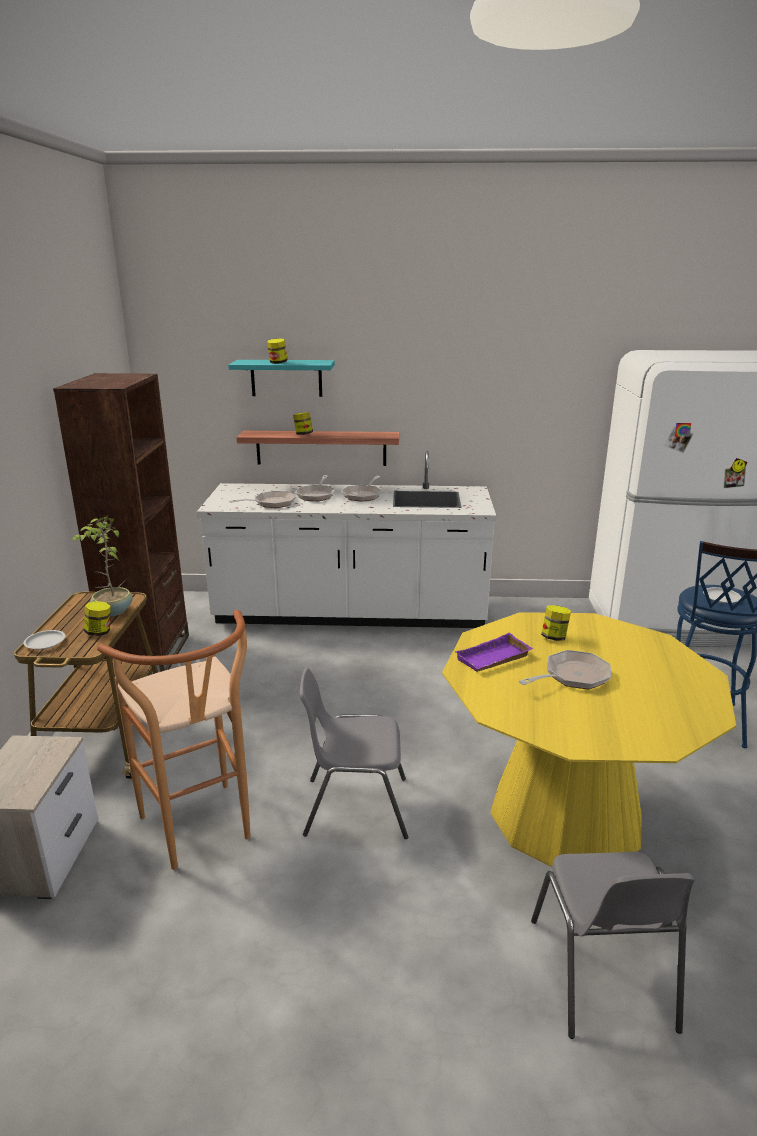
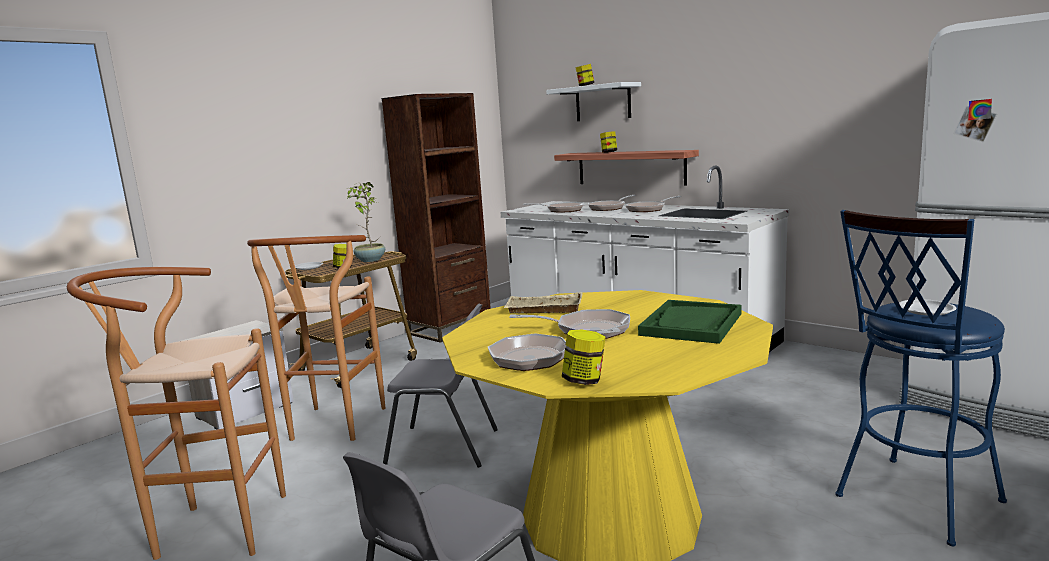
camera: 40 degrees right, 10 degrees down
(251, 1014) = (209, 528): none -> brown stool
(286, 378) = (603, 102): turquoise shelf -> white shelf
(354, 806) = (444, 447): grey chair -> grey chair turned 150 degrees clockwise
(493, 659) = (543, 310): purple tray -> beige tray
(554, 637) = (633, 307): jar -> jar (584, 381)
(598, 721) = (538, 357): none -> frying pan
(626, 648) = (691, 324): none -> green tray

